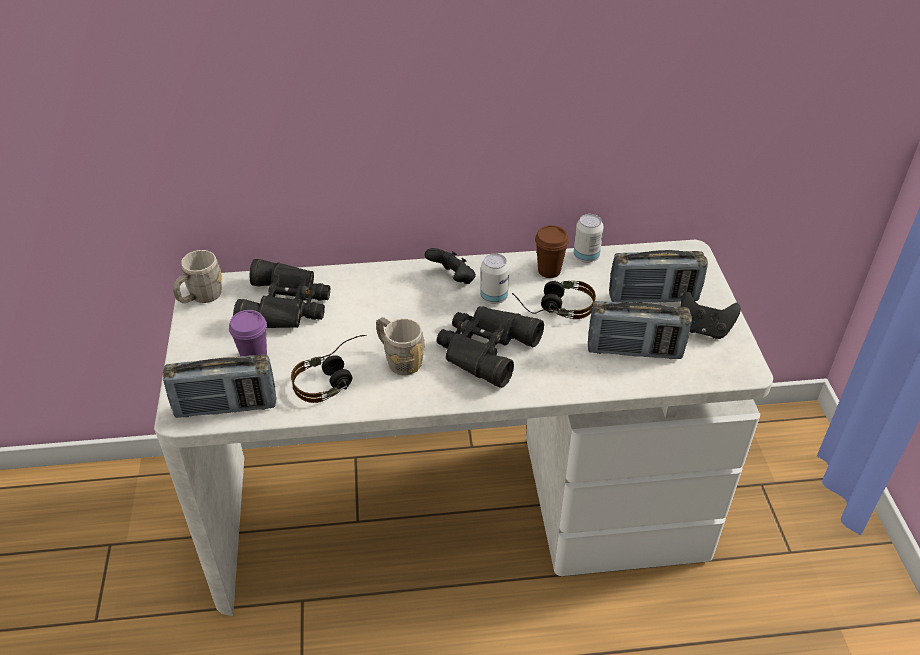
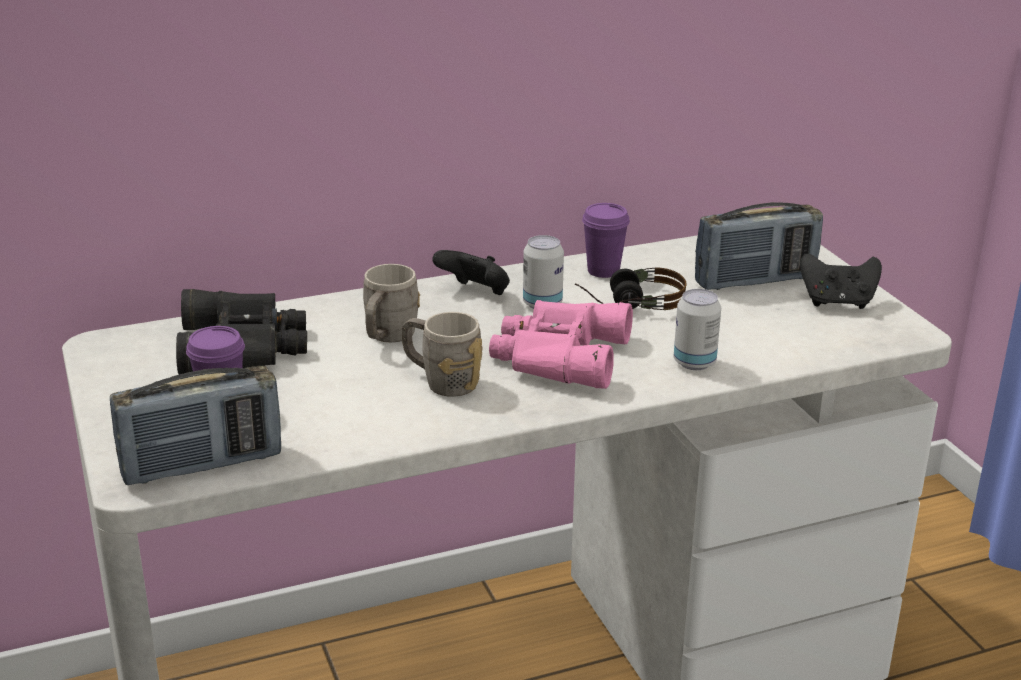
camera: 15 degrees left, 15 degrees down
(201, 298) = (106, 354): grey mug -> grey mug (387, 338)
(334, 378) = (355, 412): headphones -> none
(484, 349) = (557, 356): black binoculars -> pink binoculars
(549, 271) = (603, 271): brown cup -> purple cup
(586, 256) = (645, 252): can -> can (694, 363)
(634, 351) = (760, 333): radio -> none

